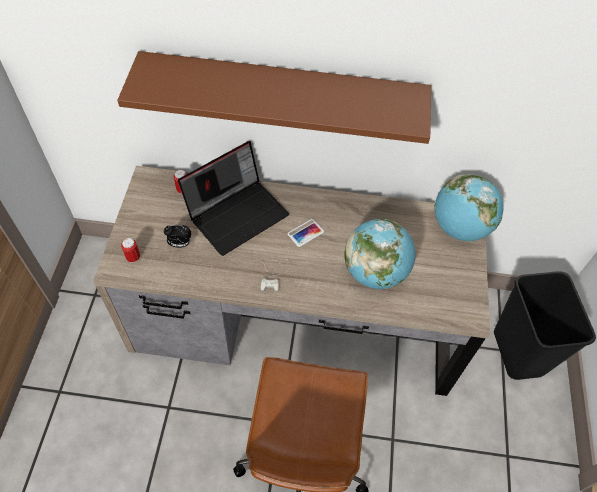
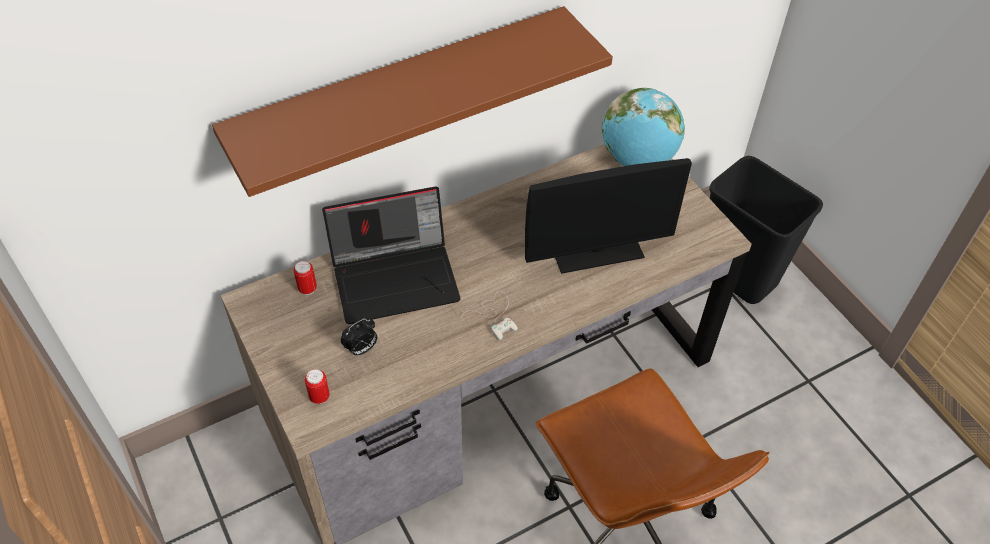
camera: 35 degrees left, 5 degrees down
(237, 213) = (396, 277): laptop -> laptop turned 60 degrees clockwise
(305, 233) = (490, 254): phone -> none
(375, 272) = (597, 251): globe -> monitor

